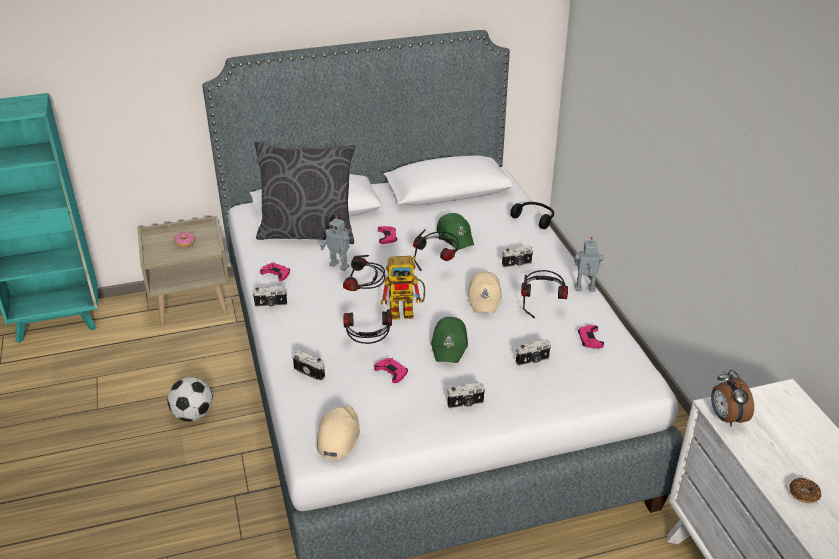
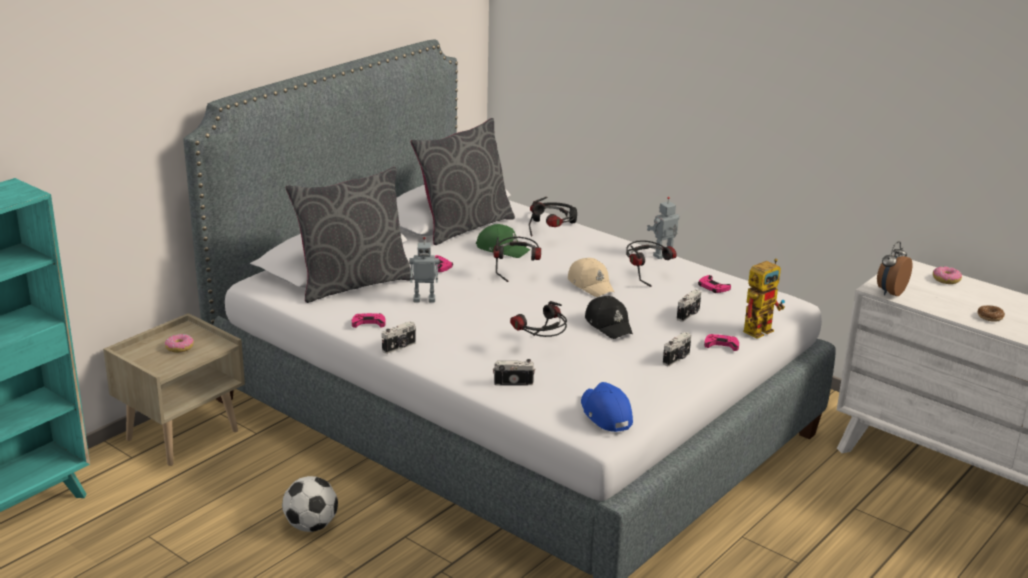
camera: 35 degrees left, 10 degrees down
(338, 436) = (605, 414): beige cap -> blue cap
(364, 295) = (481, 313): headphones -> headphones (552, 236)
(391, 372) = (588, 357): pink game controller -> pink game controller (721, 345)
(407, 311) = (538, 313): toy robot -> toy robot (760, 328)
(450, 345) = (609, 325): green cap -> black cap
(451, 204) = (463, 226): none -> grey pillow
(517, 264) = (585, 254): camera -> none
(725, 417) = (890, 292): alarm clock -> alarm clock turned 90 degrees clockwise
(809, 427) = (946, 280): none -> donut

